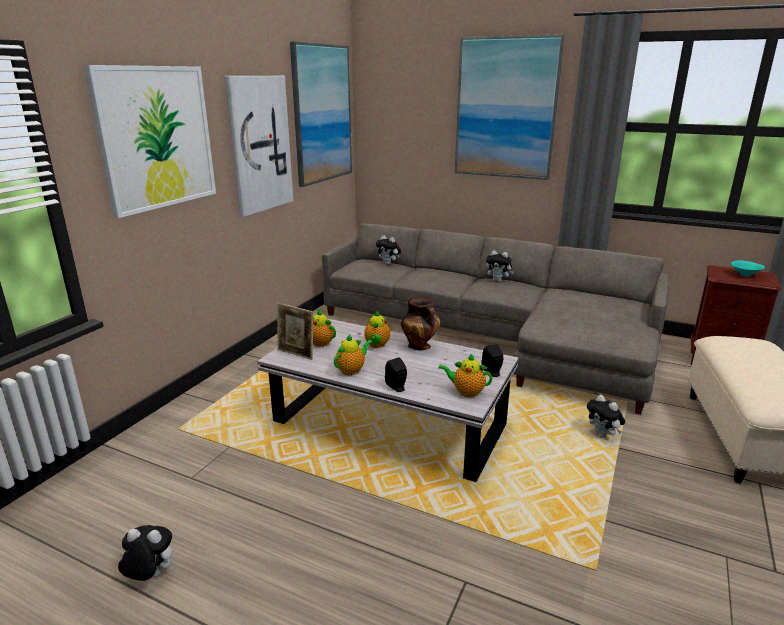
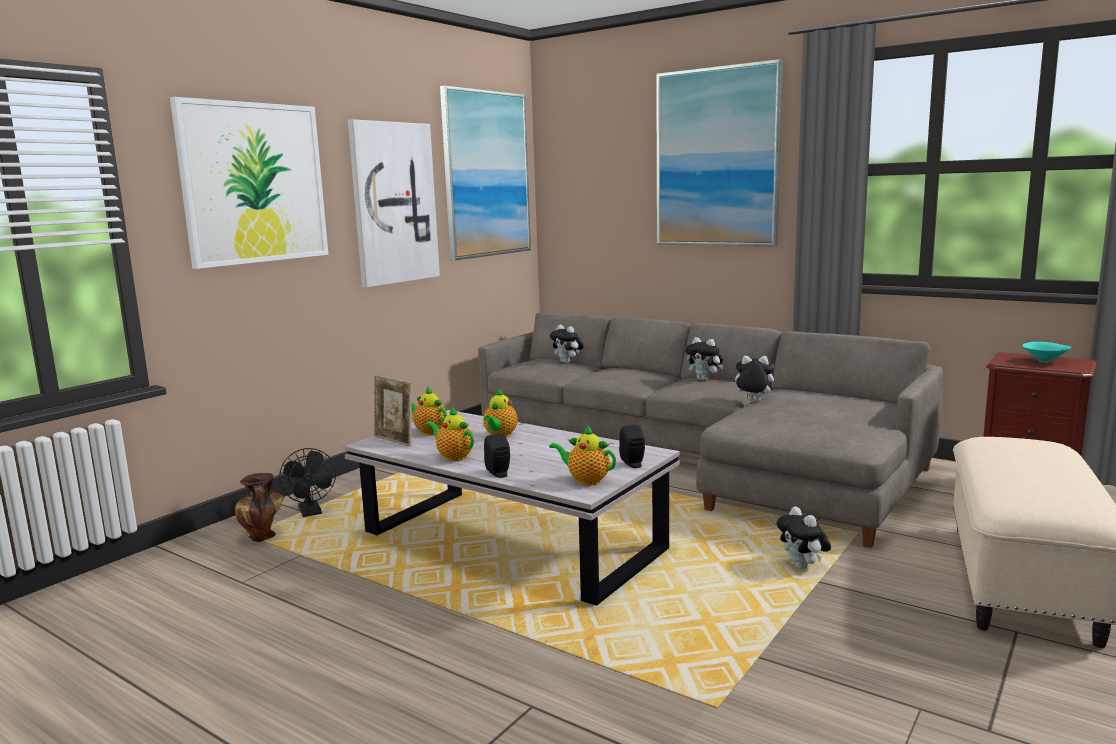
camera: 10 degrees right, 10 degrees down
(150, 576) = (150, 670): plush toy -> plush toy (752, 401)
(221, 403) = (311, 513): none -> black fan
(352, 370) = (453, 457): teapot -> teapot turned 105 degrees counterclockwise
(420, 346) = (555, 438): vase -> vase (263, 537)

